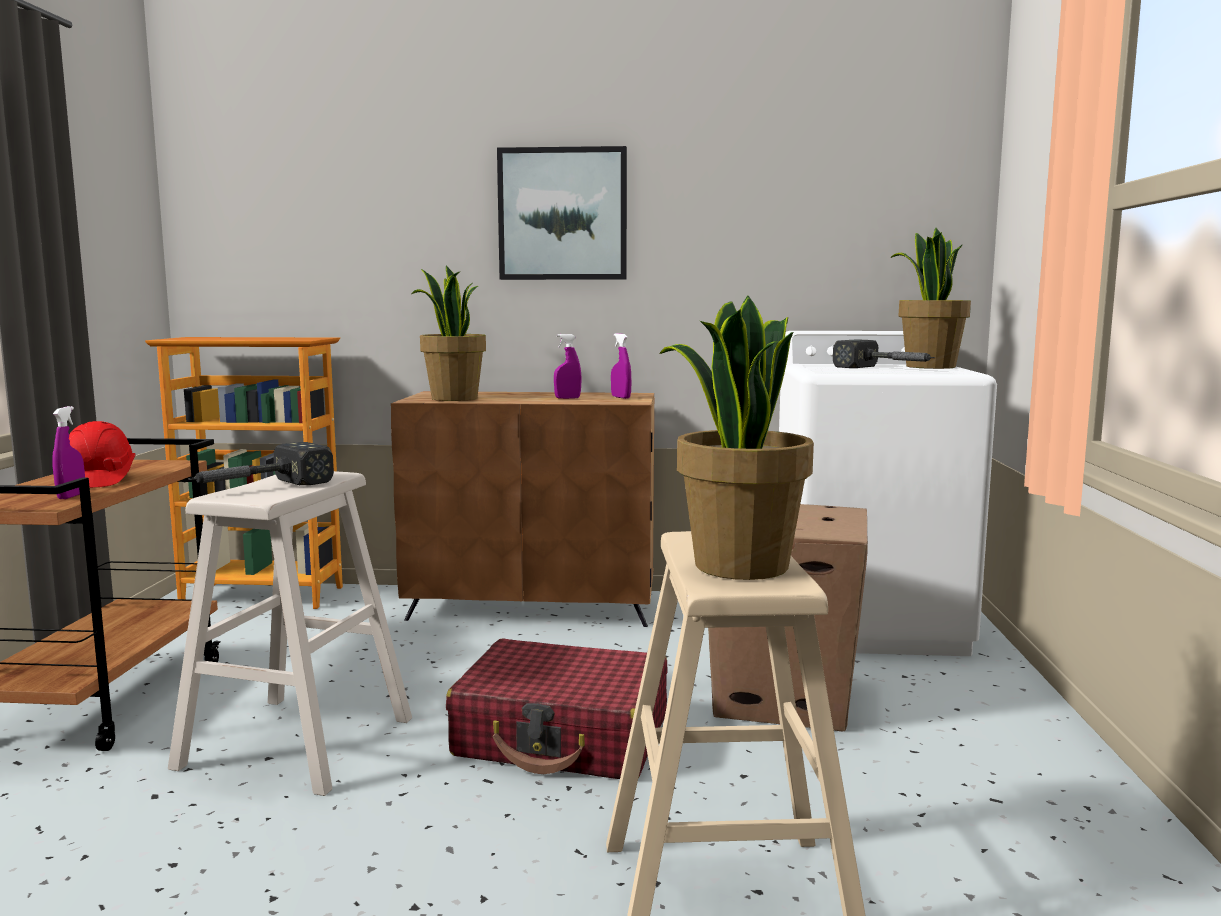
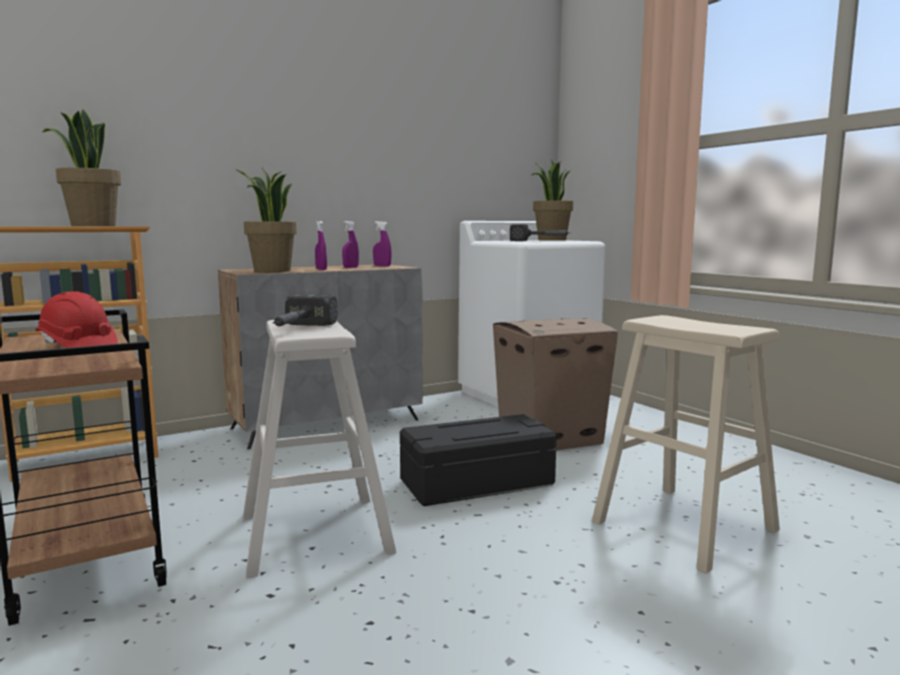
camera: 35 degrees left, 0 degrees up
(71, 496) = (105, 357): purple spray bottle -> purple spray bottle (321, 269)
(534, 607) = (327, 424): brown cabinet -> grey cabinet
(563, 214) = (320, 135): picture -> none
(563, 736) = (477, 482): red suitcase -> black storage box
(739, 565) = (711, 326): potted plant -> potted plant (92, 226)

